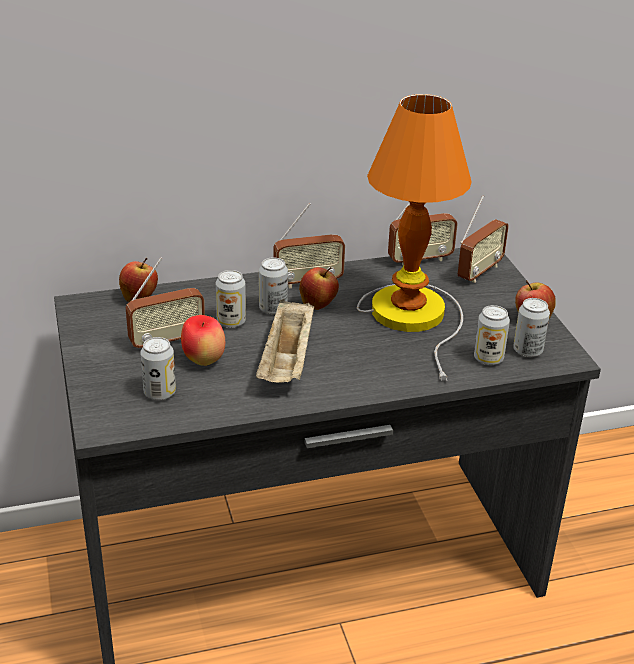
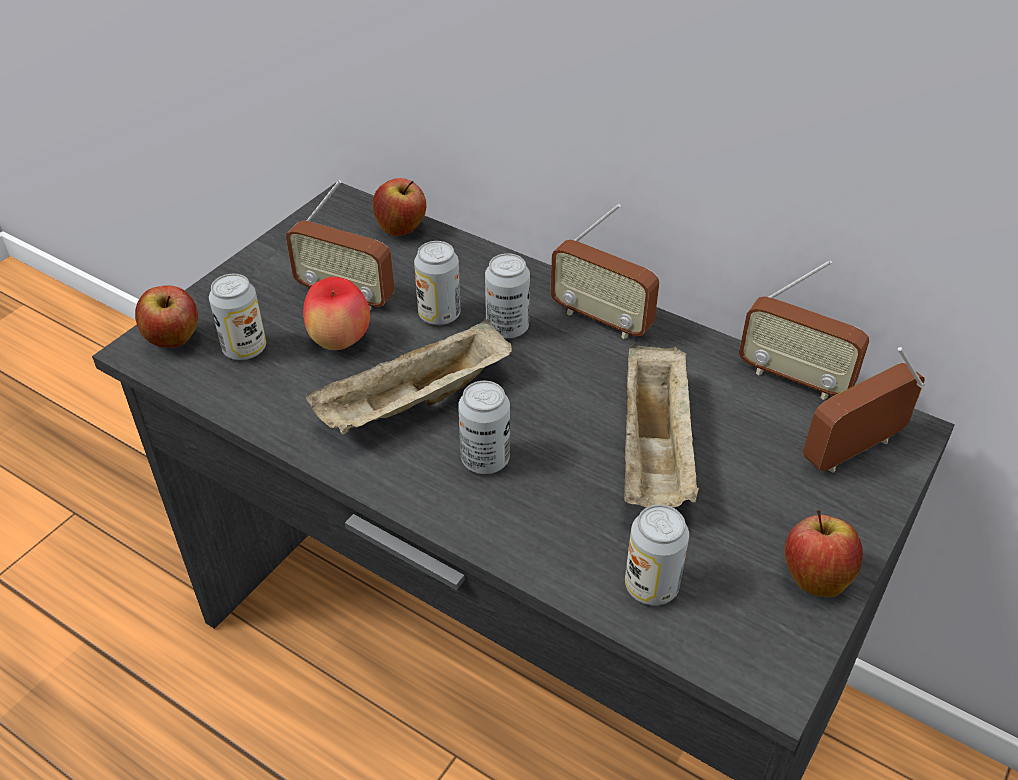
camera: 50 degrees right, 10 degrees up
(318, 305) = (564, 356): apple -> apple (174, 341)
(414, 315) = (655, 451): table lamp -> beige tray
(479, 272) = (853, 451): radio -> radio turned 150 degrees clockwise
(527, 351) = (727, 619): can -> can (485, 459)

